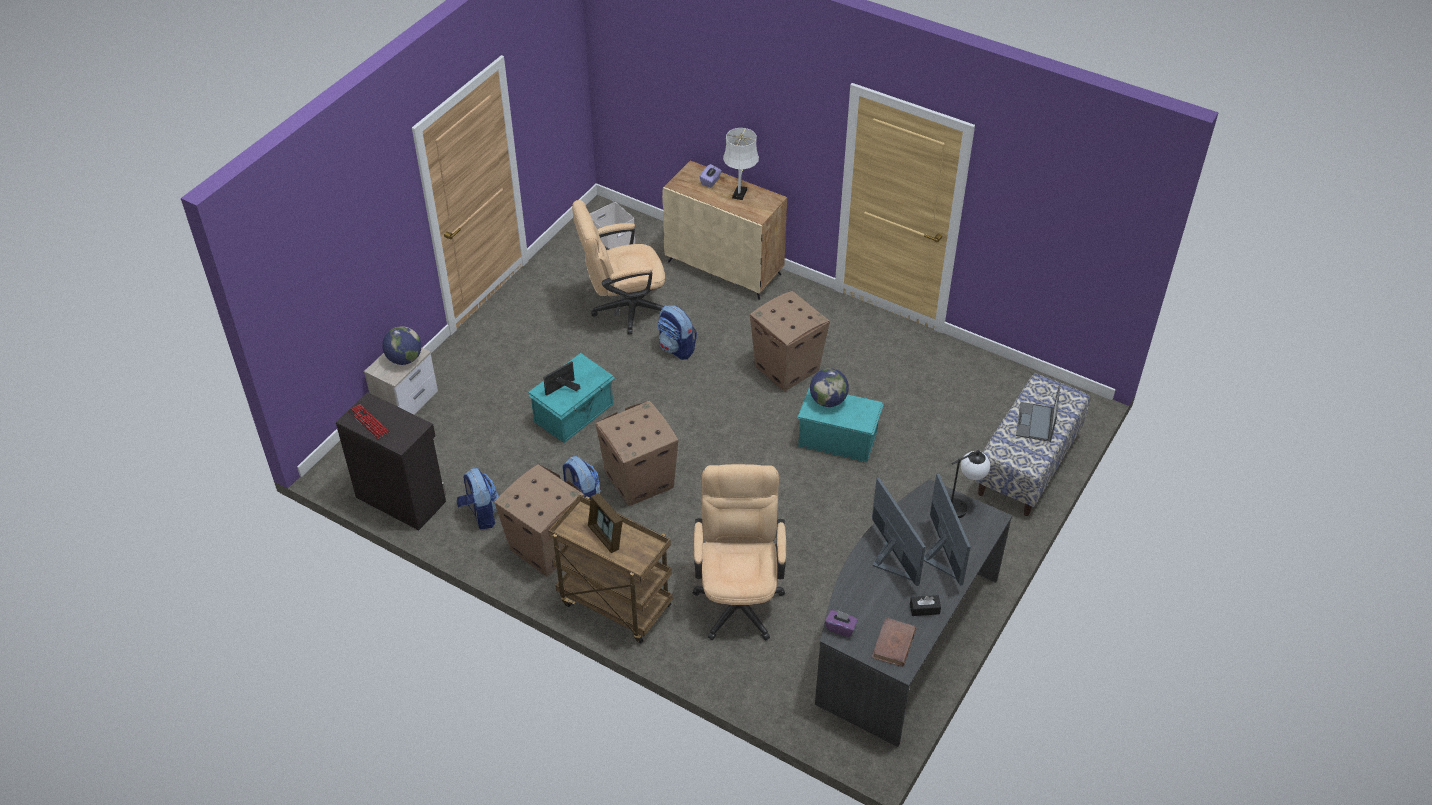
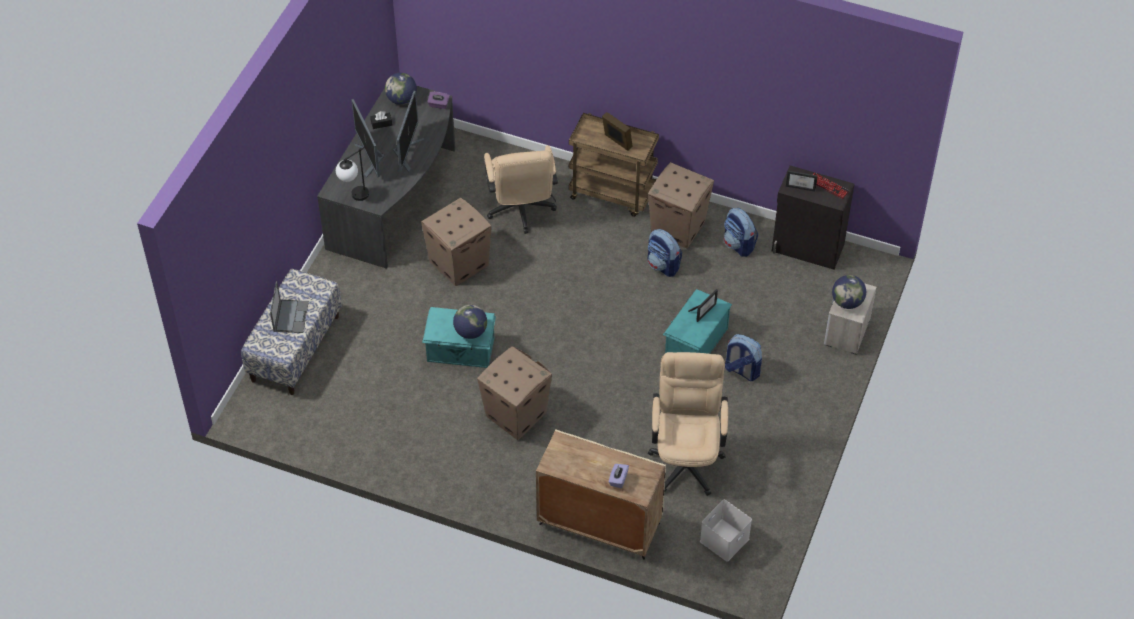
camera: 170 degrees right, 5 degrees up
(400, 426) = (801, 186): none -> picture frame
(624, 309) = (686, 458): beige office chair -> beige office chair turned 60 degrees counterclockwise
(638, 480) = (622, 289): cardboard box -> cardboard box (459, 263)
(677, 348) = (623, 420): backpack -> backpack (741, 370)
(740, 192) = (584, 469): white table lamp -> none
(891, 560) = (407, 152): monitor -> monitor turned 135 degrees counterclockwise
(893, 644) = (401, 99): brown book -> globe

